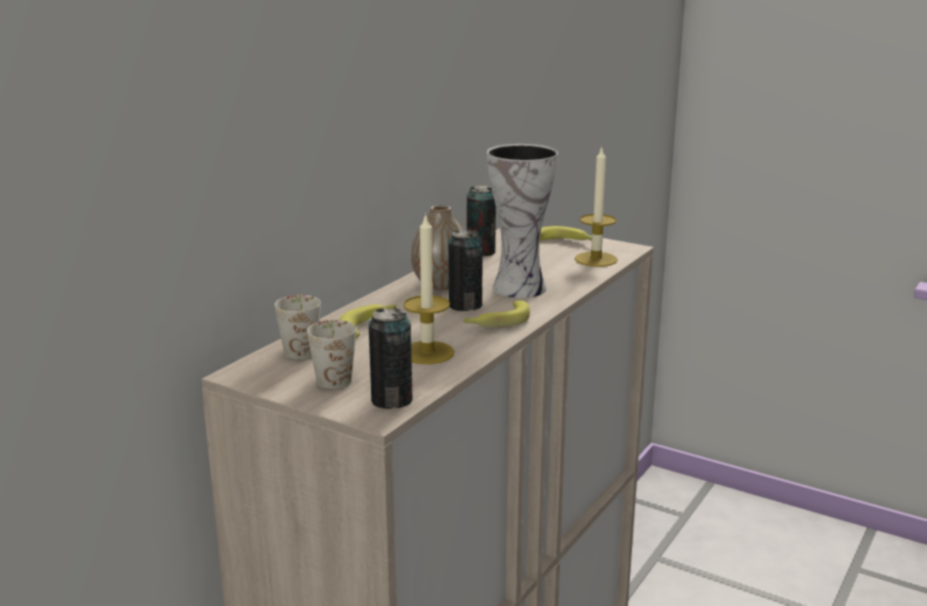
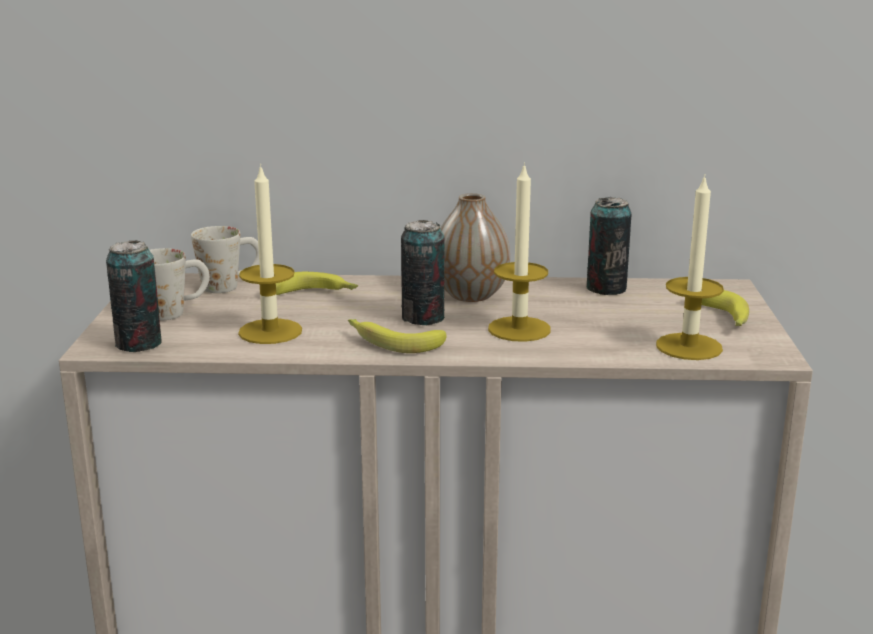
camera: 60 degrees right, 0 degrees up
(519, 287) = (519, 329): vase -> candle

